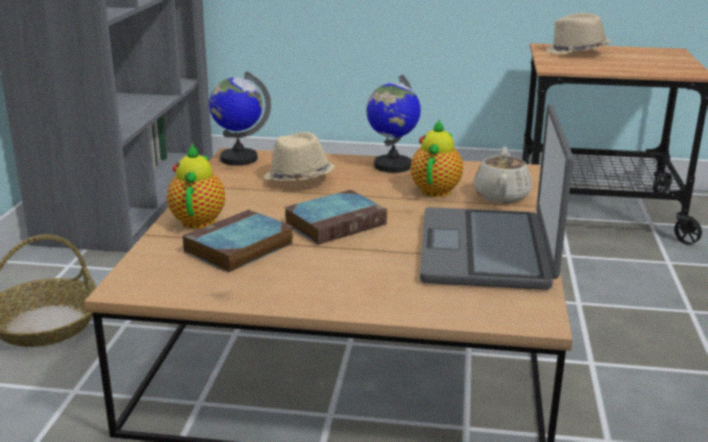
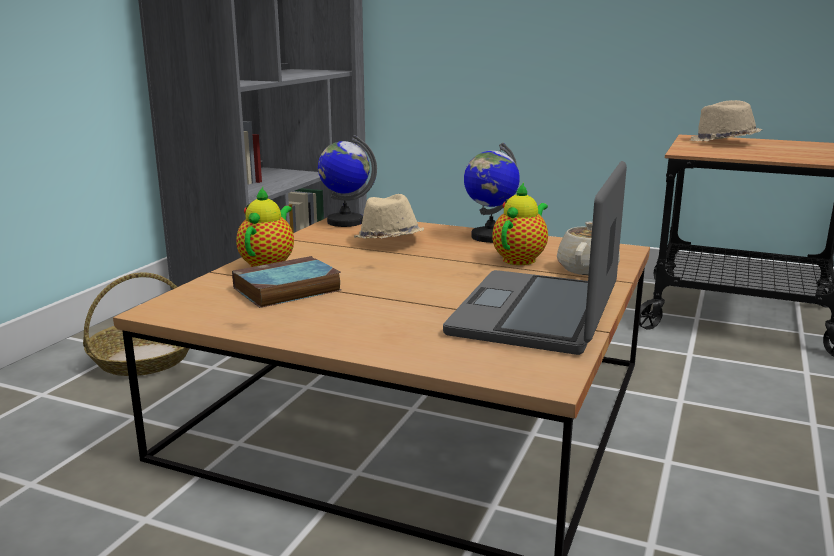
camera: 15 degrees right, 5 degrees down
(336, 223) = (397, 278): book -> none

